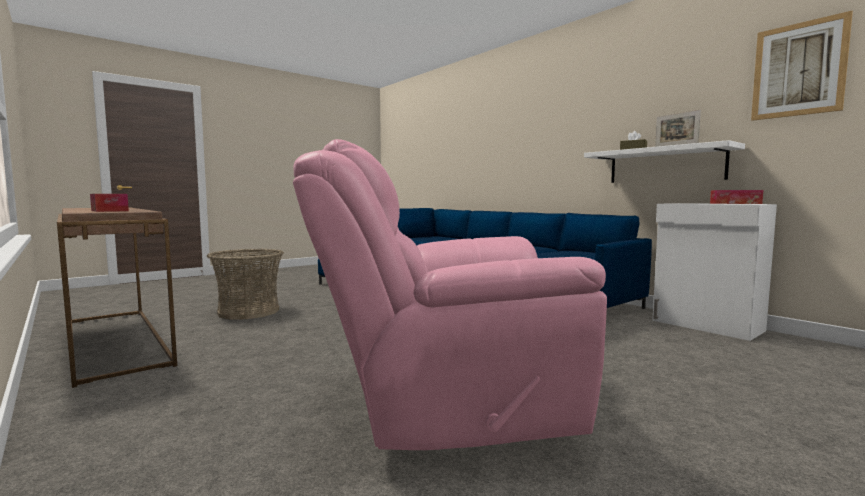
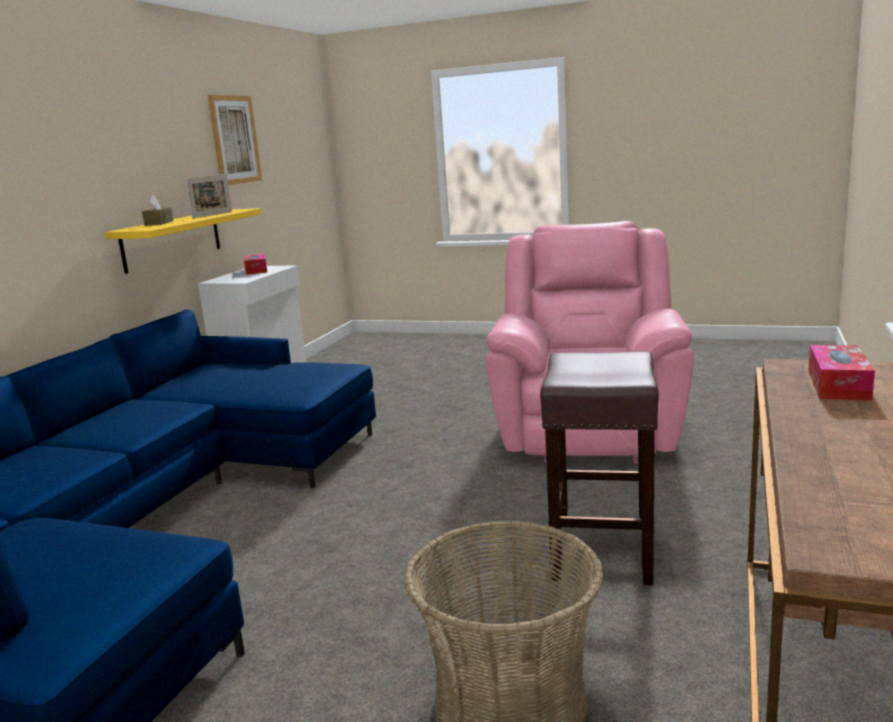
camera: 120 degrees left, 10 degrees up
(275, 344) = (603, 553): none -> brown stool
(445, 405) = (589, 430): pink armchair -> pink armchair turned 135 degrees counterclockwise
(665, 165) = (172, 240): white shelf -> yellow shelf

